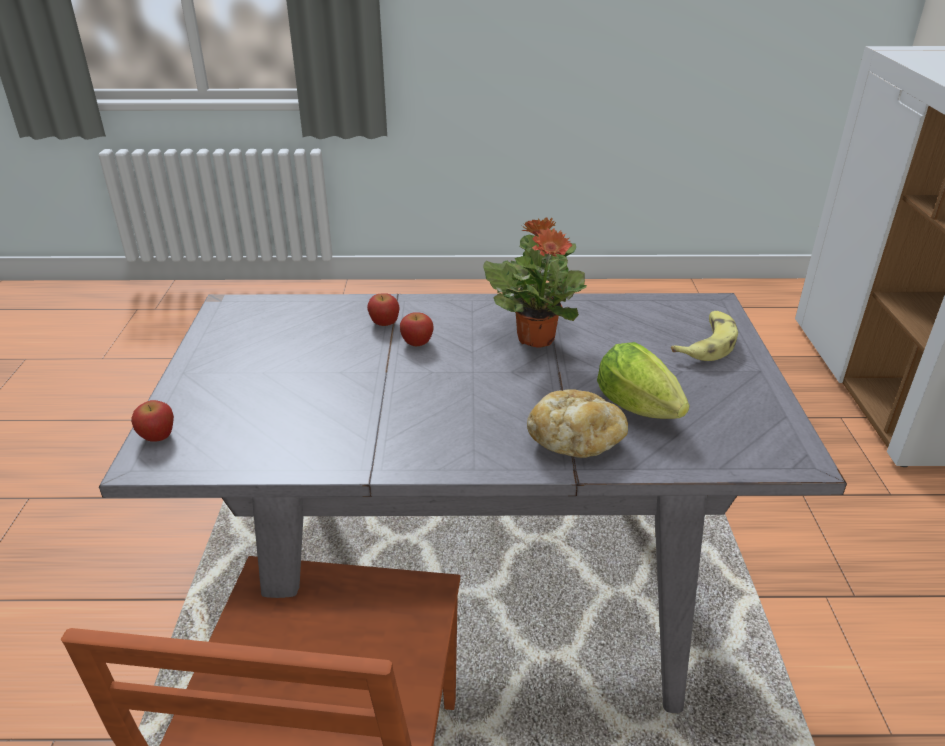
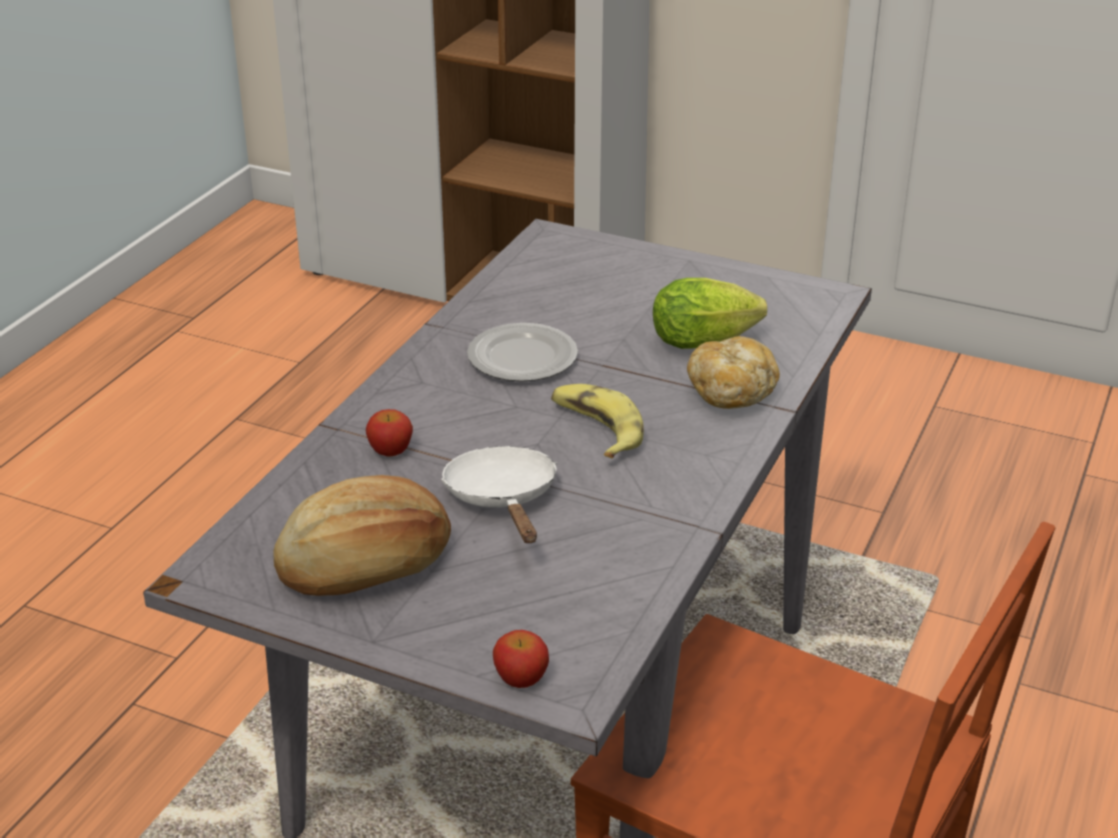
camera: 65 degrees left, 0 degrees up
(256, 349) = (366, 567): none -> bread
(356, 376) = (503, 499): none -> white frying pan
(417, 343) = (463, 438): apple -> none
(536, 338) = (523, 358): potted plant -> plate
(706, 344) = (621, 268): banana -> banana (596, 429)

